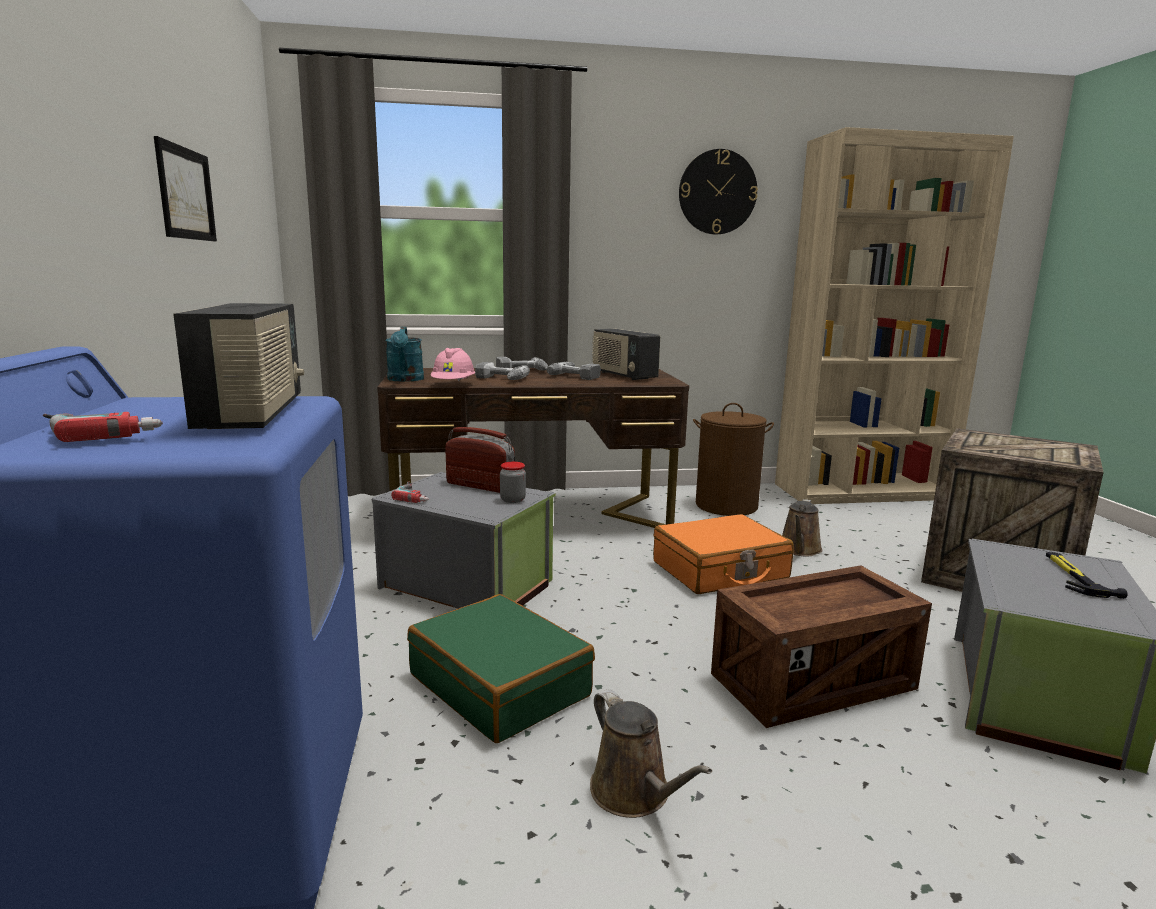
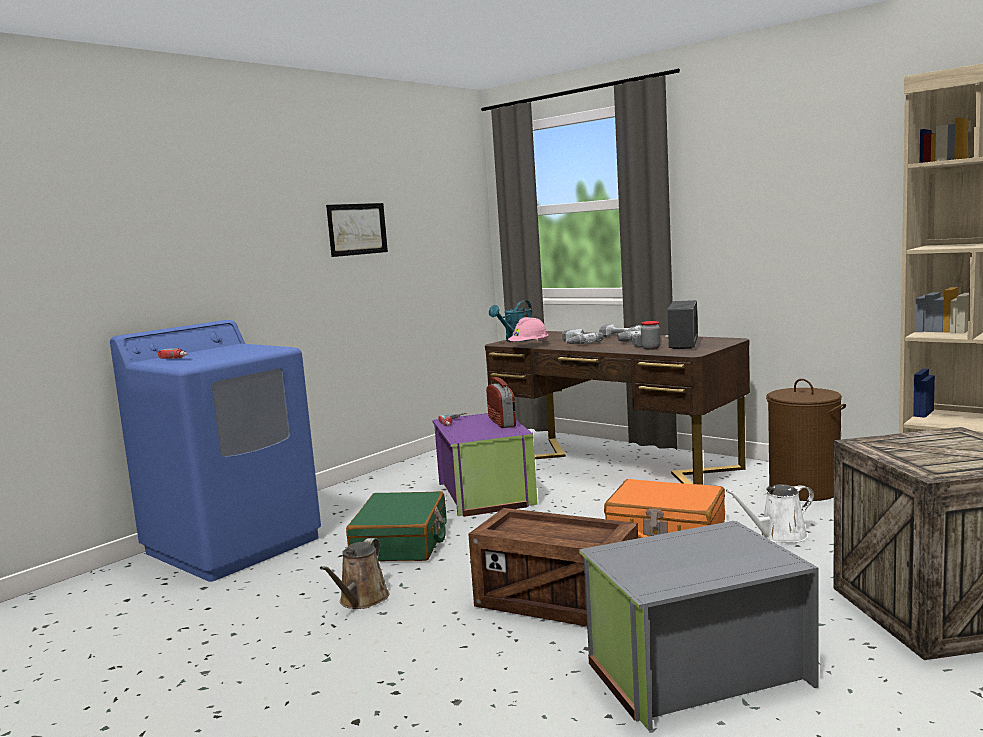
camera: 50 degrees right, 5 degrees down
(254, 414) = (239, 353): radio -> none
(466, 586) = (484, 494): grey storage box -> purple storage box
(512, 500) = (496, 433): jar -> jar (651, 348)
(717, 192) = (824, 156): wall clock -> none
(799, 550) = (779, 536): brown watering can -> white watering can
(1074, 577) = (719, 559): hammer -> none

